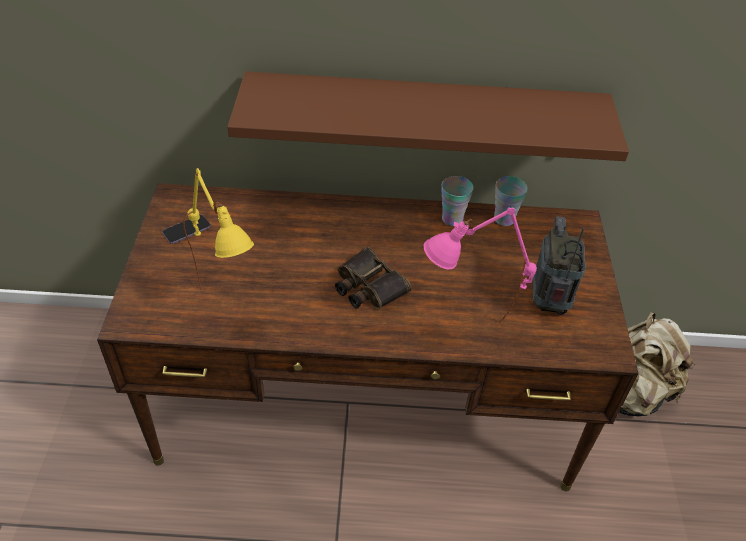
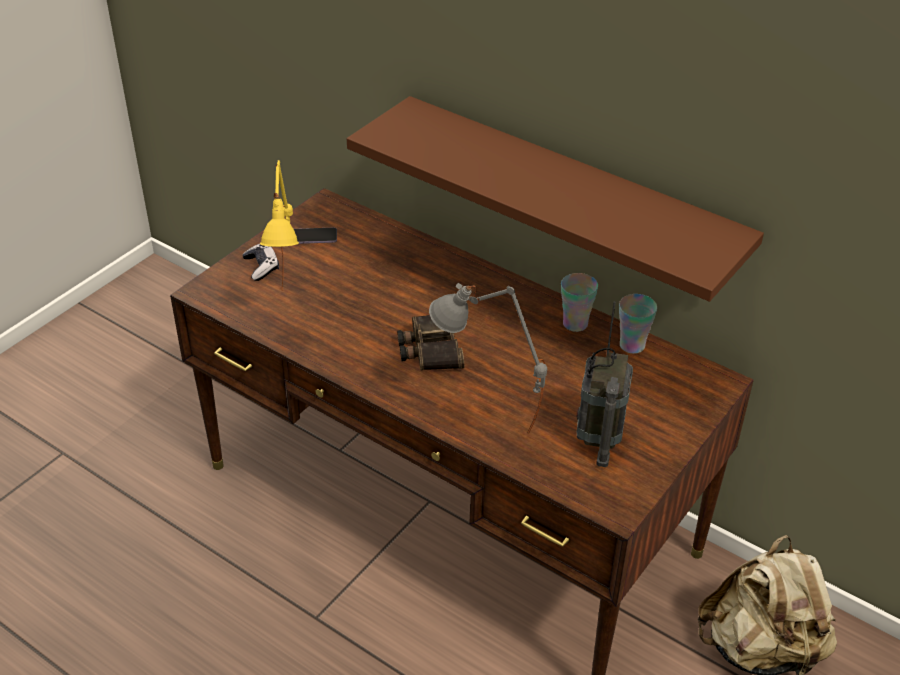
camera: 35 degrees right, 5 degrees down
(163, 276) = (261, 267): none -> game controller
(466, 334) = (484, 427): pink table lamp -> grey table lamp
(548, 302) = (598, 438): radio -> radio turned 150 degrees clockwise

